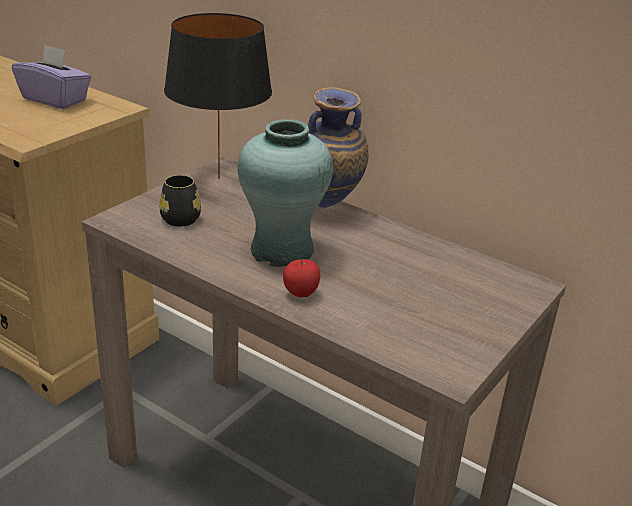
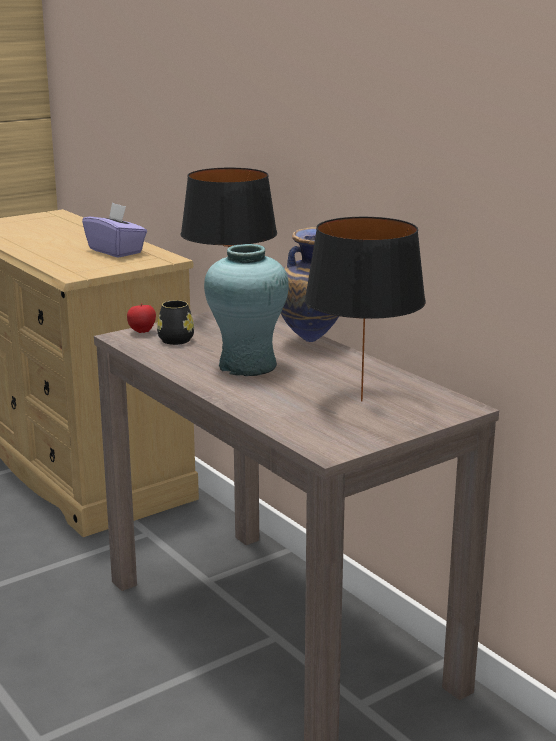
camera: 20 degrees right, 10 degrees down
(300, 294) = (241, 393): apple -> apple (142, 332)
(432, 290) = (363, 401): none -> black table lamp

